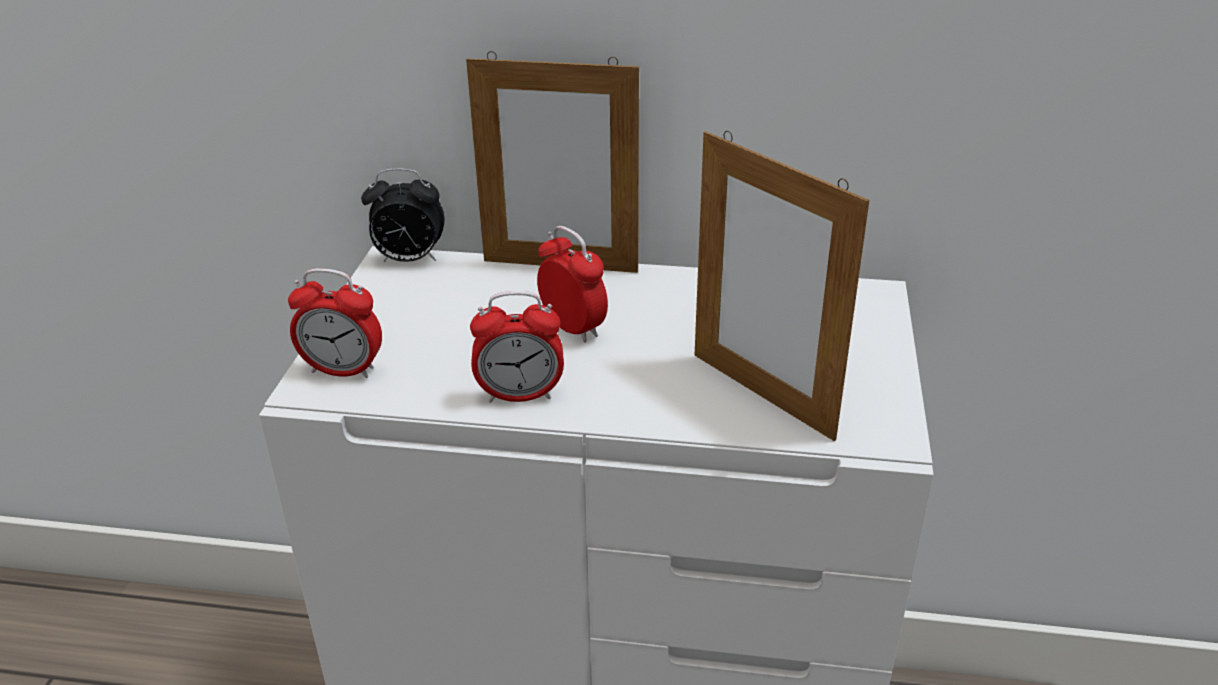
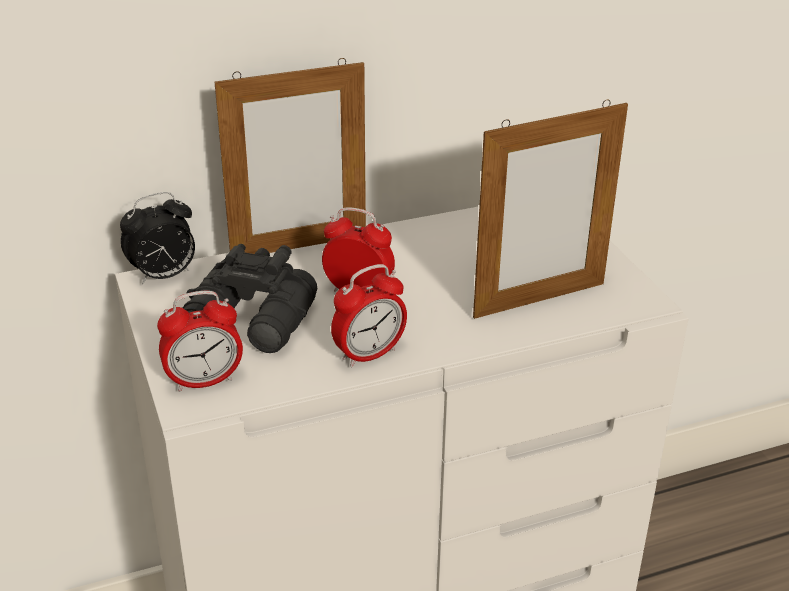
camera: 30 degrees left, 0 degrees up
(441, 328) = (252, 323): none -> black binoculars
(761, 395) = (539, 300): picture frame -> picture frame turned 45 degrees counterclockwise

